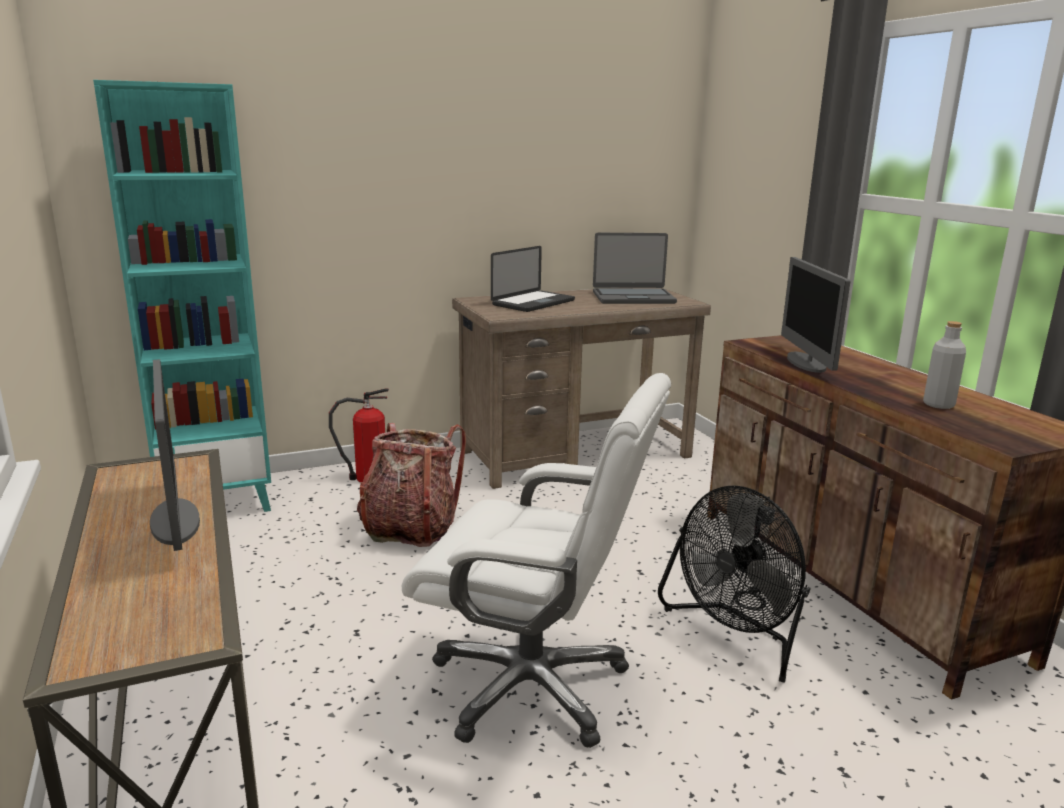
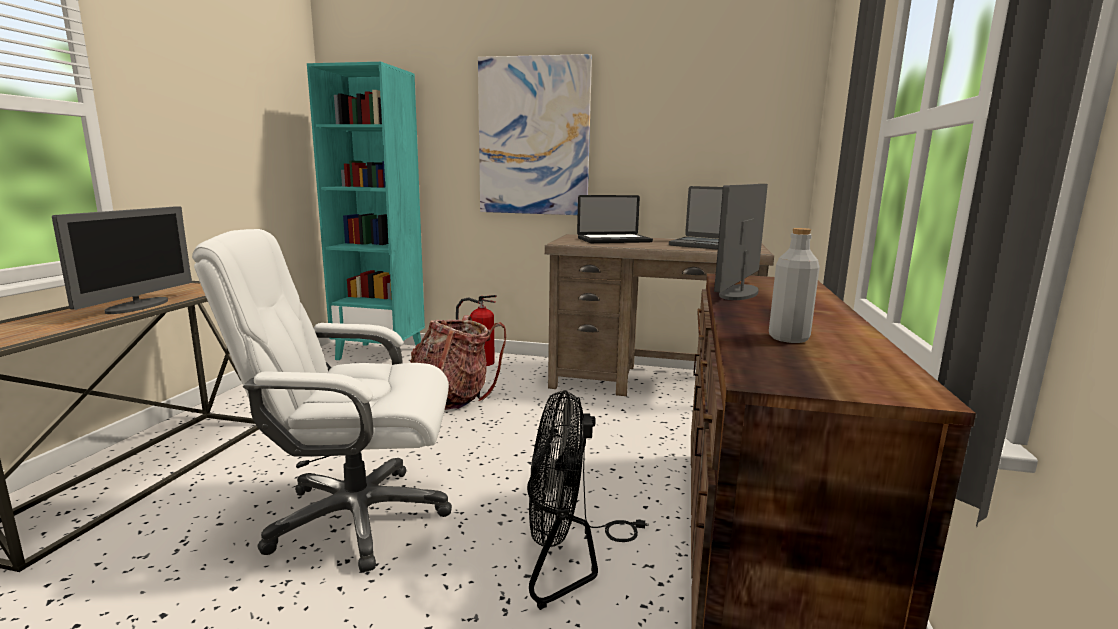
camera: 35 degrees right, 5 degrees down
(404, 178) = (534, 137): none -> picture
(532, 685) = (355, 517): white office chair -> white office chair turned 120 degrees clockwise

